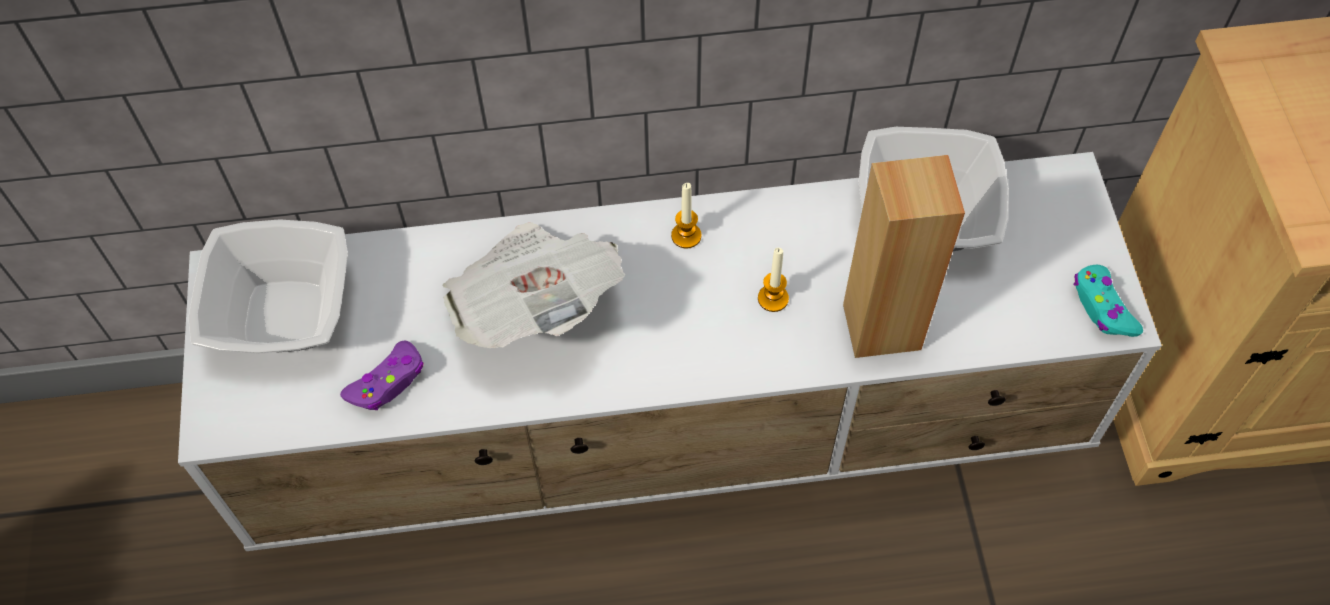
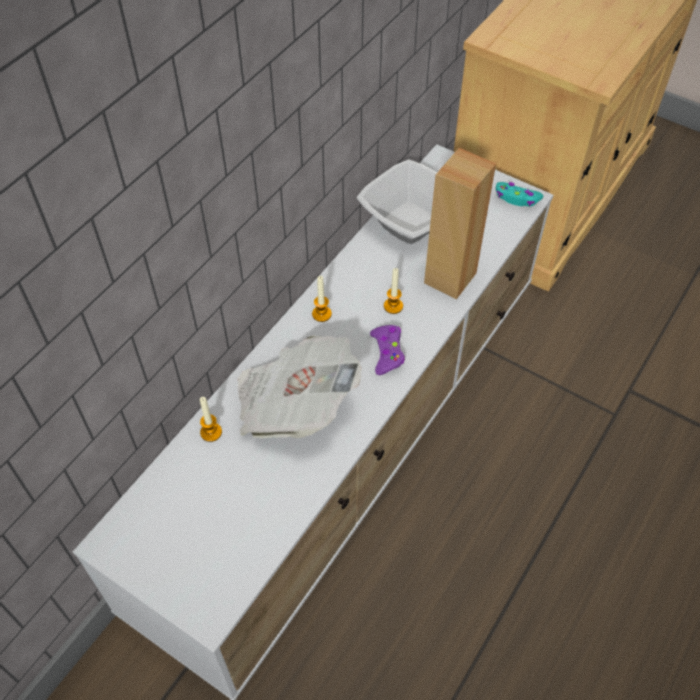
camera: 50 degrees left, 5 degrees down
(281, 315) = (171, 530): bowl -> none
(387, 382) = (271, 505): purple game controller -> purple game controller (387, 352)
(428, 256) = (211, 432): none -> candle

